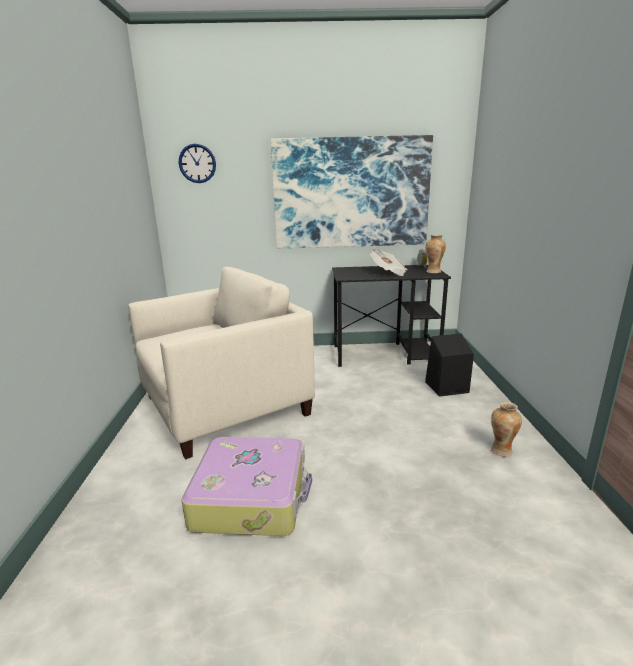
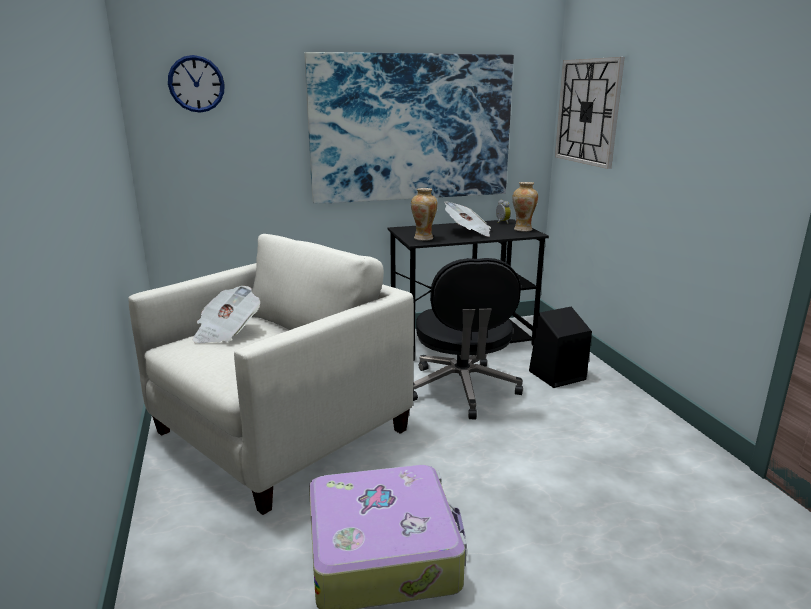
camera: 15 degrees left, 0 degrees up
(188, 332) = (226, 332): none -> newspaper
(366, 390) = (462, 390): none -> black office chair
(489, 178) = (588, 112): none -> wall clock
(501, 450) = (653, 446): vase -> vase (423, 238)

